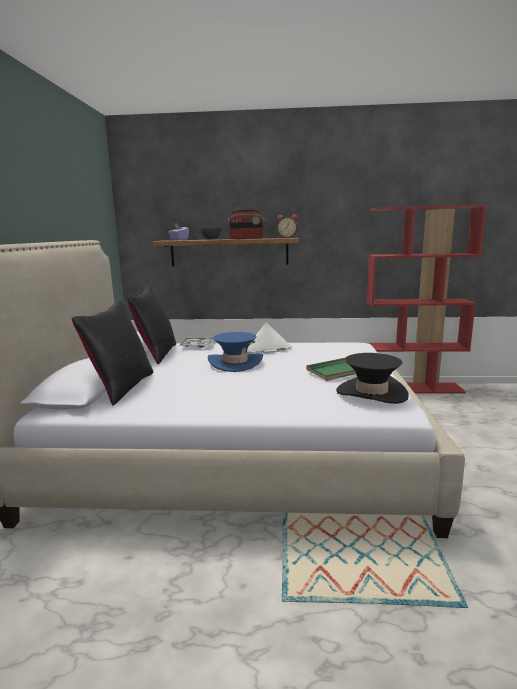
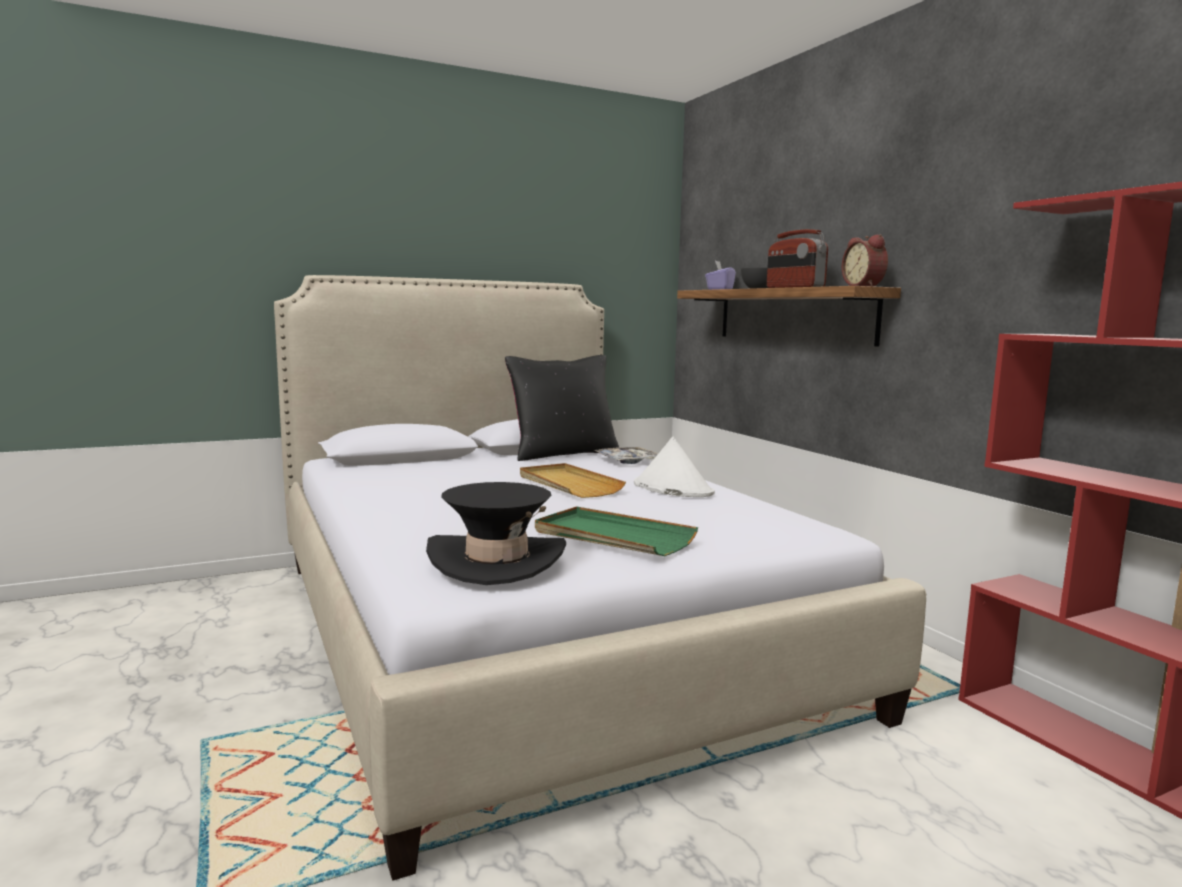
camera: 60 degrees right, 5 degrees down
(121, 387) = (419, 464): black pillow -> none
(235, 363) = (568, 484): blue hat -> beige tray

